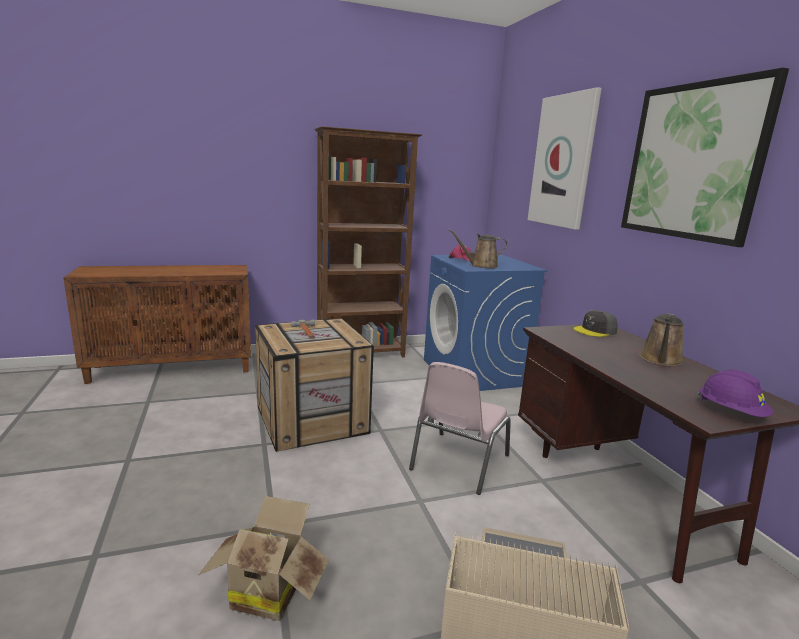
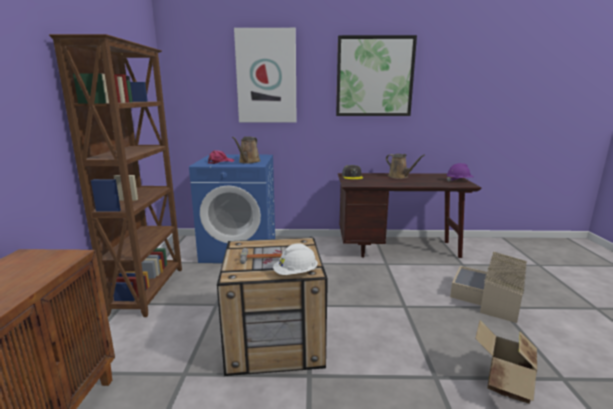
camera: 70 degrees left, 0 degrees up
(278, 345) = (296, 274): none -> white hard hat
(458, 462) = (363, 284): pink chair -> none

